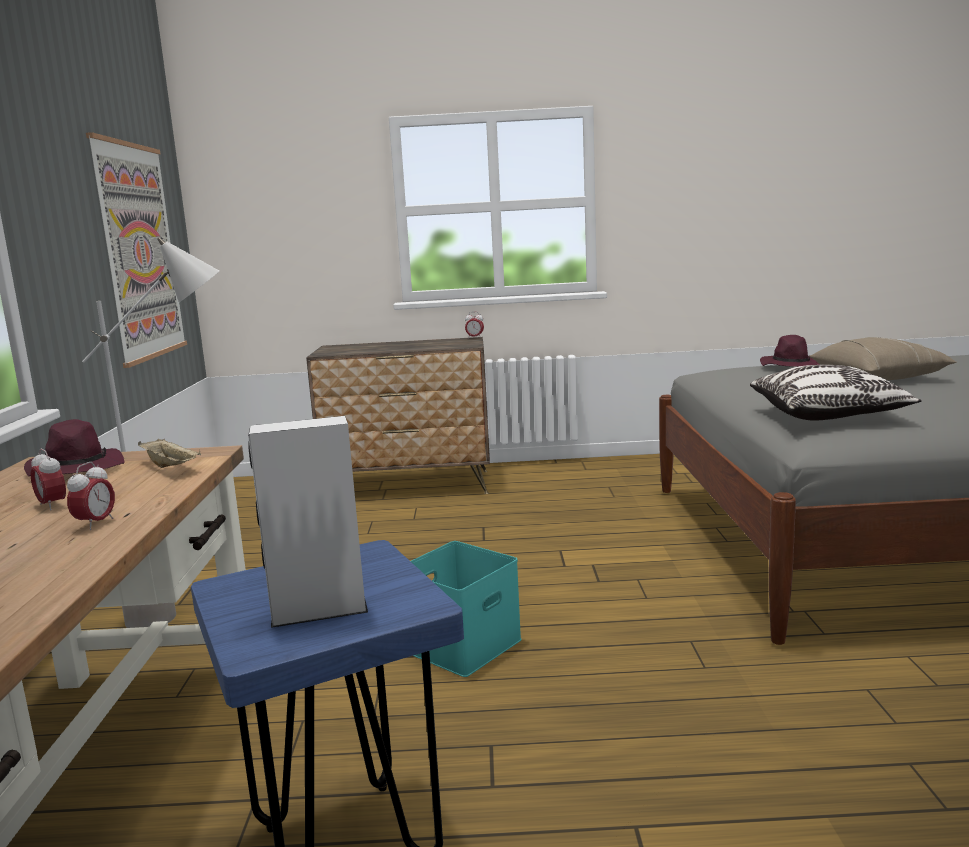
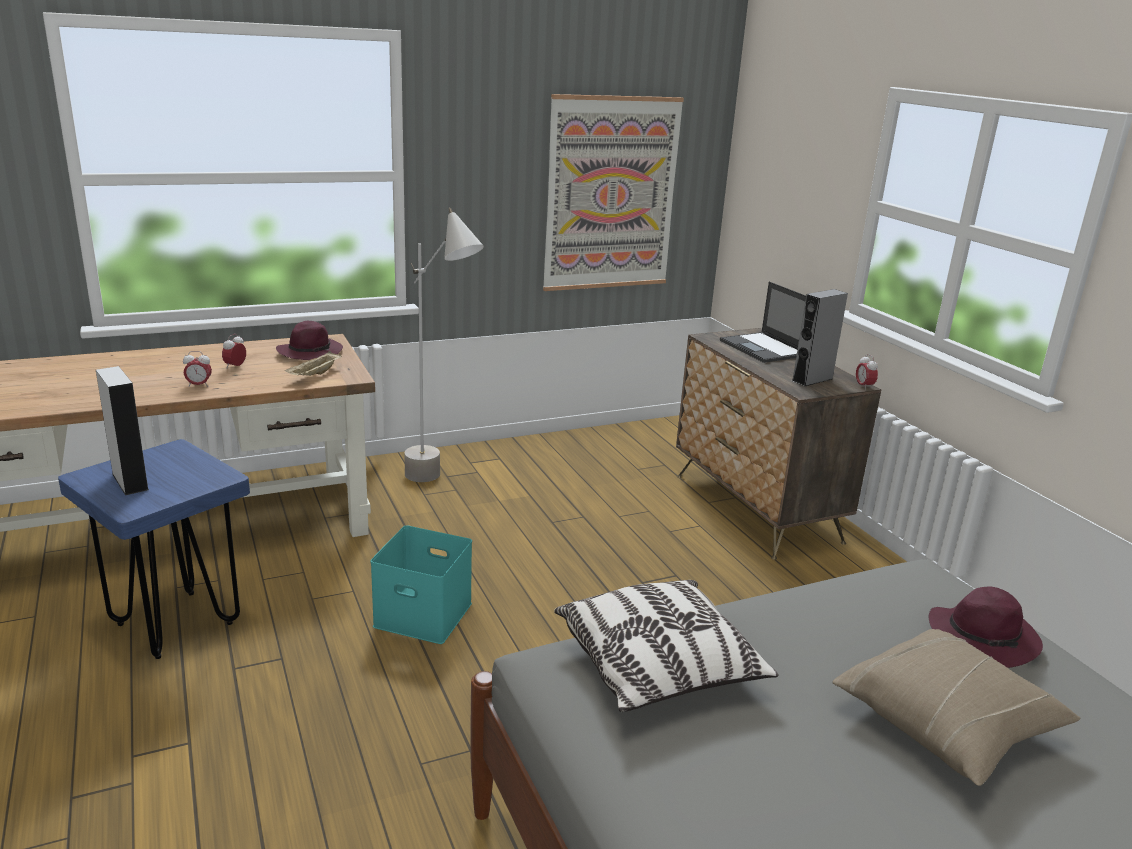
camera: 65 degrees right, 10 degrees up
(370, 347) = (764, 348): none -> laptop
(449, 343) = (812, 380): none -> grey speaker

